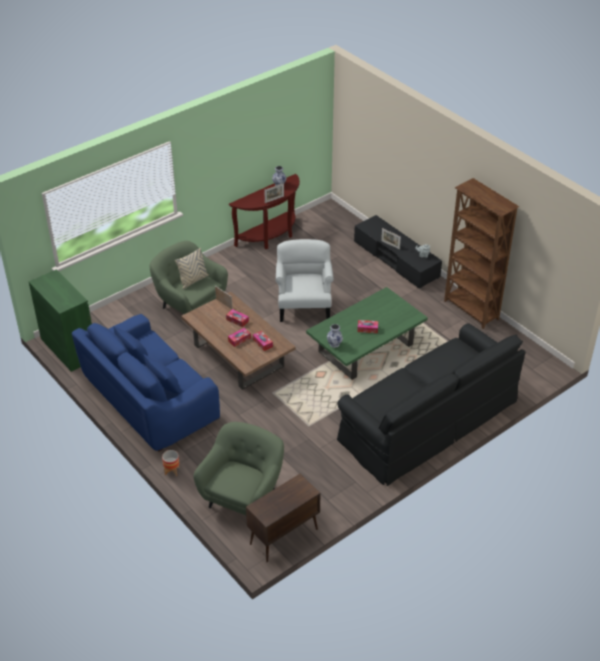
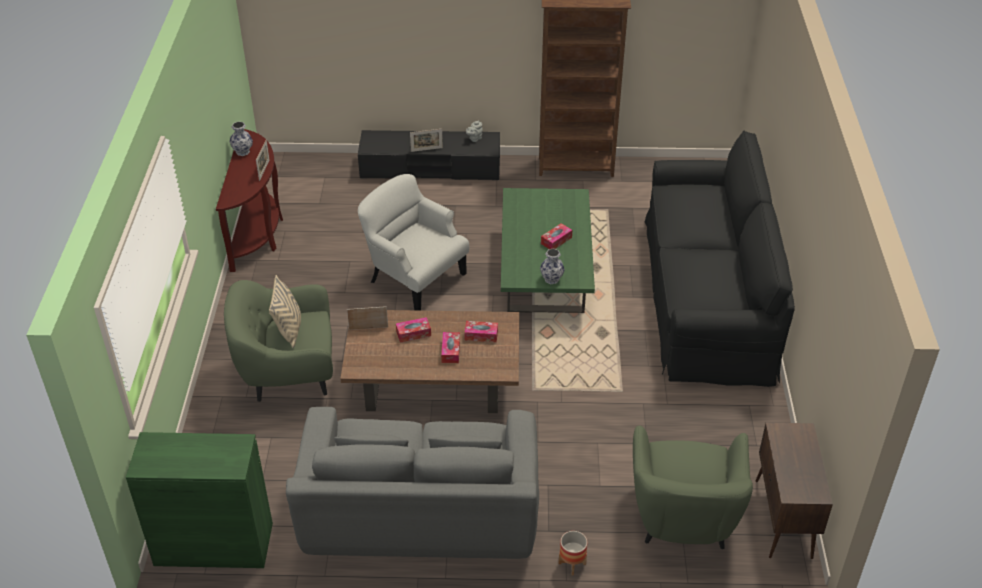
camera: 50 degrees left, 0 degrees up
(150, 401) = (420, 514): blue sofa -> grey sofa
(243, 496) = (683, 518): green armchair -> green armchair turned 150 degrees counterclockwise

